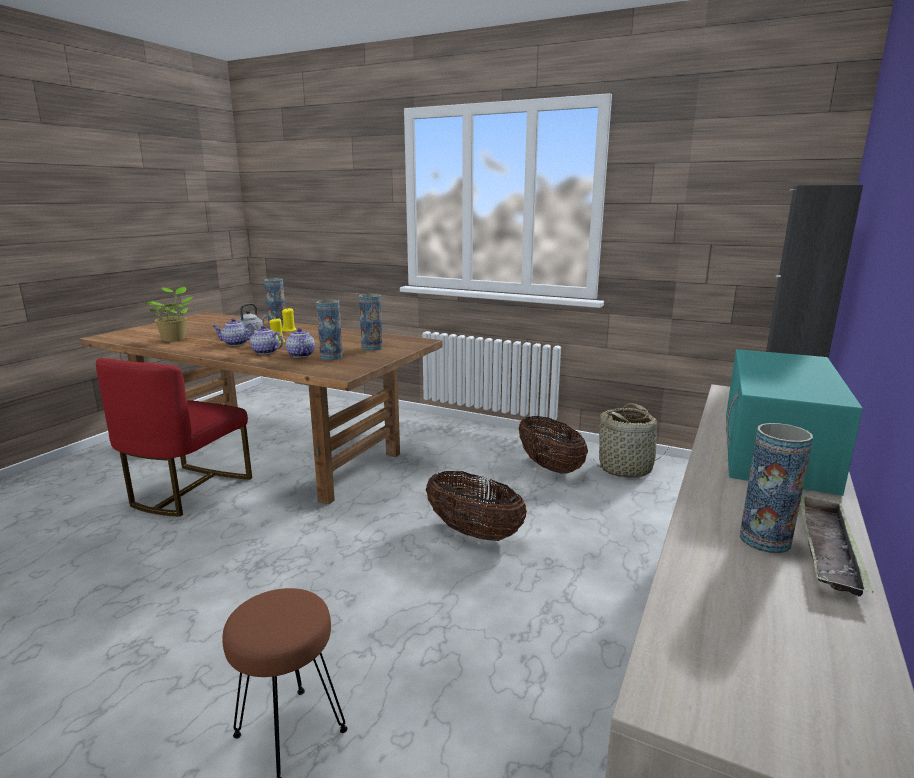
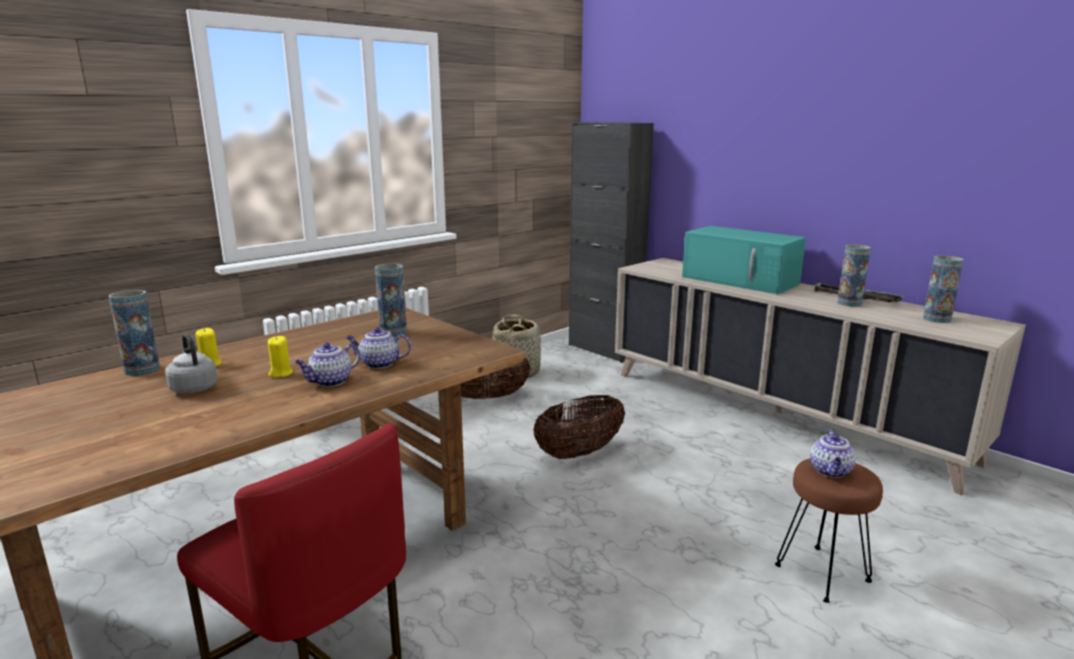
camera: 70 degrees left, 0 degrees up
(175, 339) = (105, 447): potted plant -> none
(235, 343) = (240, 399): teapot -> teapot (831, 471)
(331, 357) = (411, 351): vase -> vase (936, 319)

